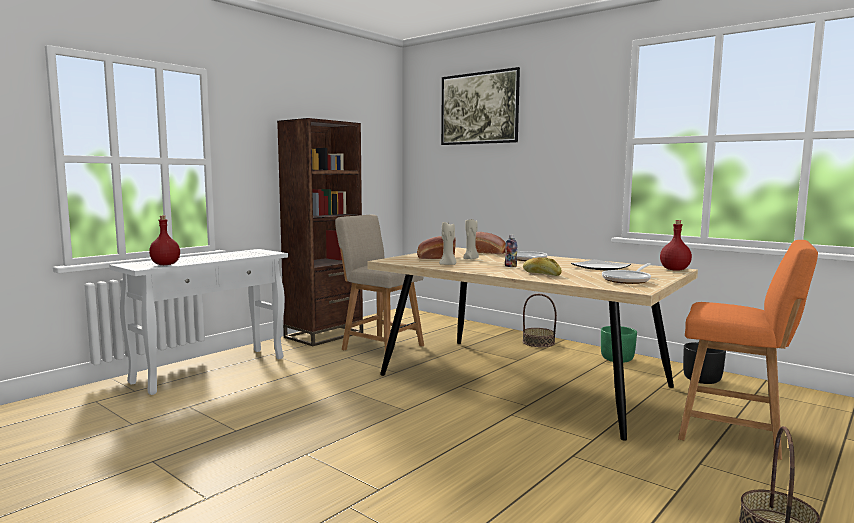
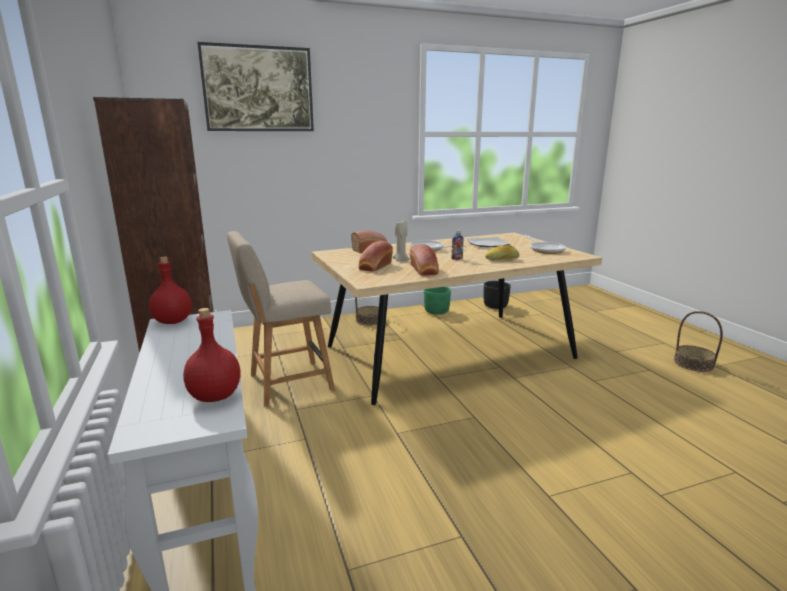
camera: 60 degrees left, 10 degrees up
(448, 264) = (424, 270): beige candle -> bread
(675, 270) = (514, 235): red bottle -> red bottle (173, 321)
(736, 433) = (579, 328): orange chair -> none

